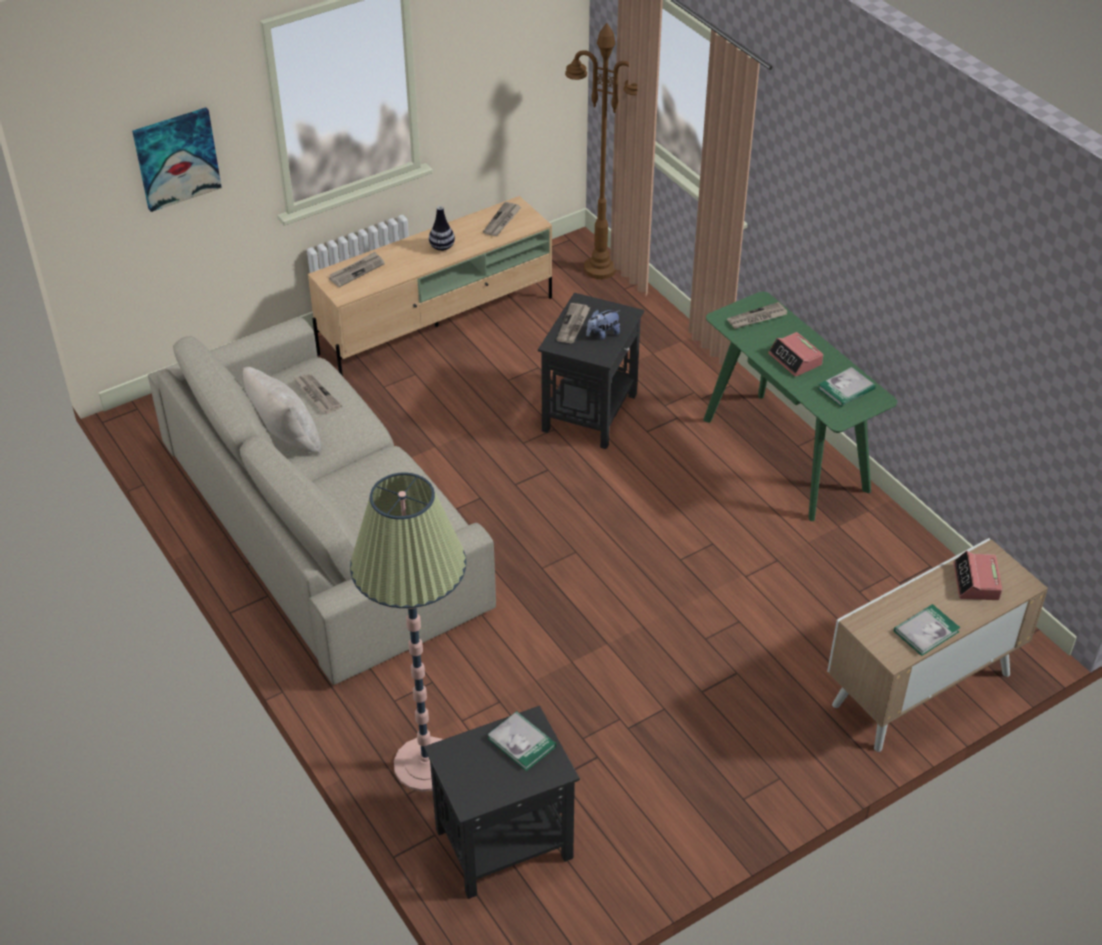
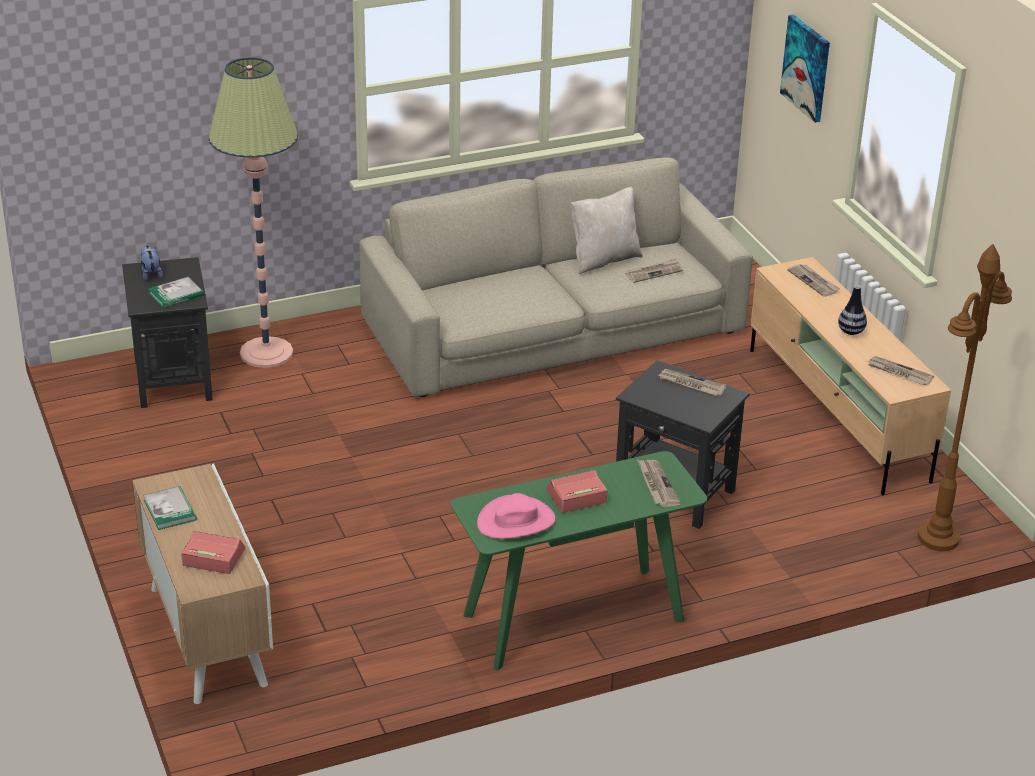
camera: 100 degrees right, 10 degrees down
(603, 334) = (671, 400): plush toy -> plush toy (151, 274)
(846, 389) = (516, 521): book -> pink hat

